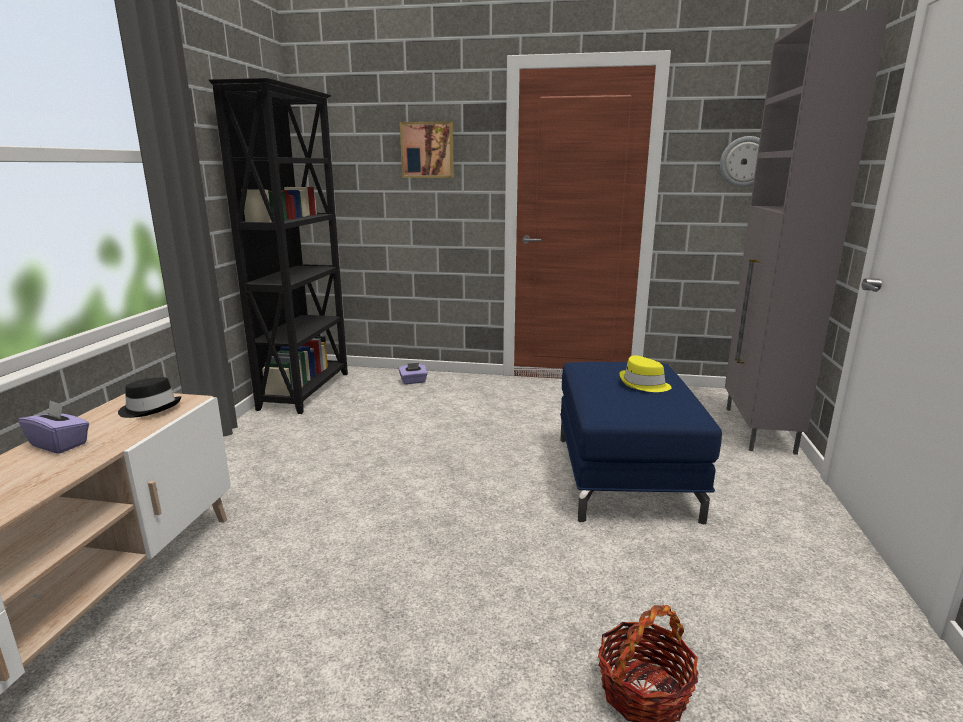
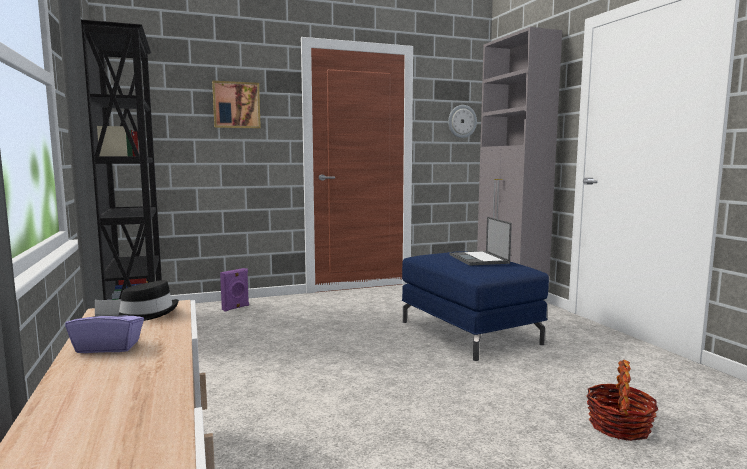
camera: 30 degrees left, 10 degrees down
(413, 381) = (236, 308): purple tissue box -> purple speaker
(644, 384) = (479, 259): yellow hat -> laptop

